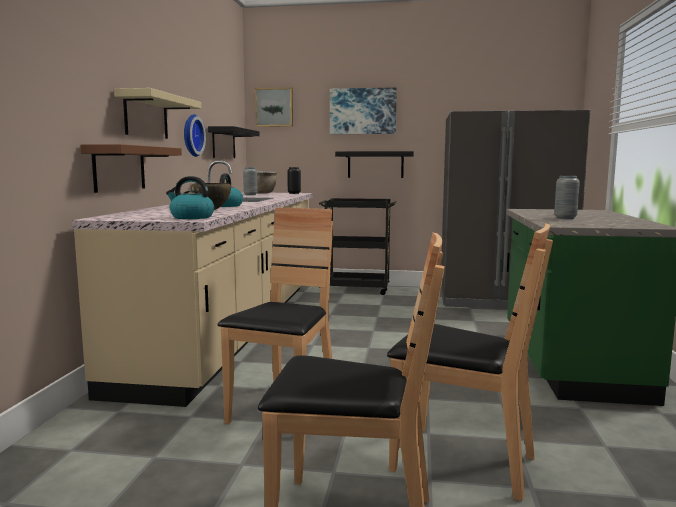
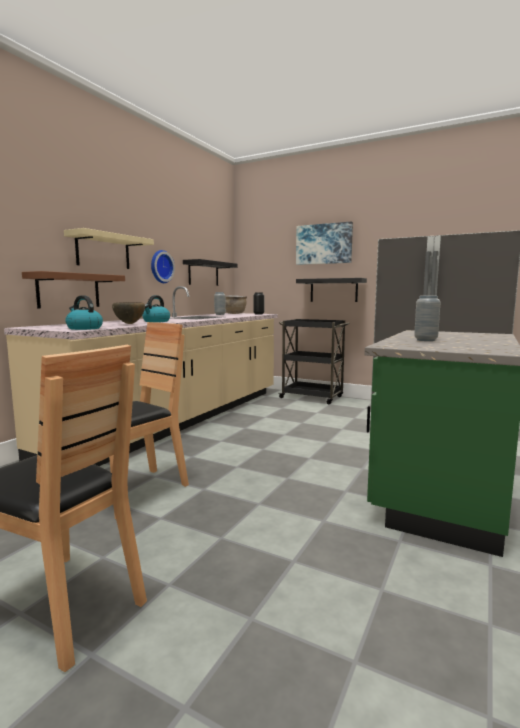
camera: 20 degrees right, 0 degrees up
(274, 107) = (255, 244): picture -> none
(461, 461) = (217, 572): brown chair -> none

